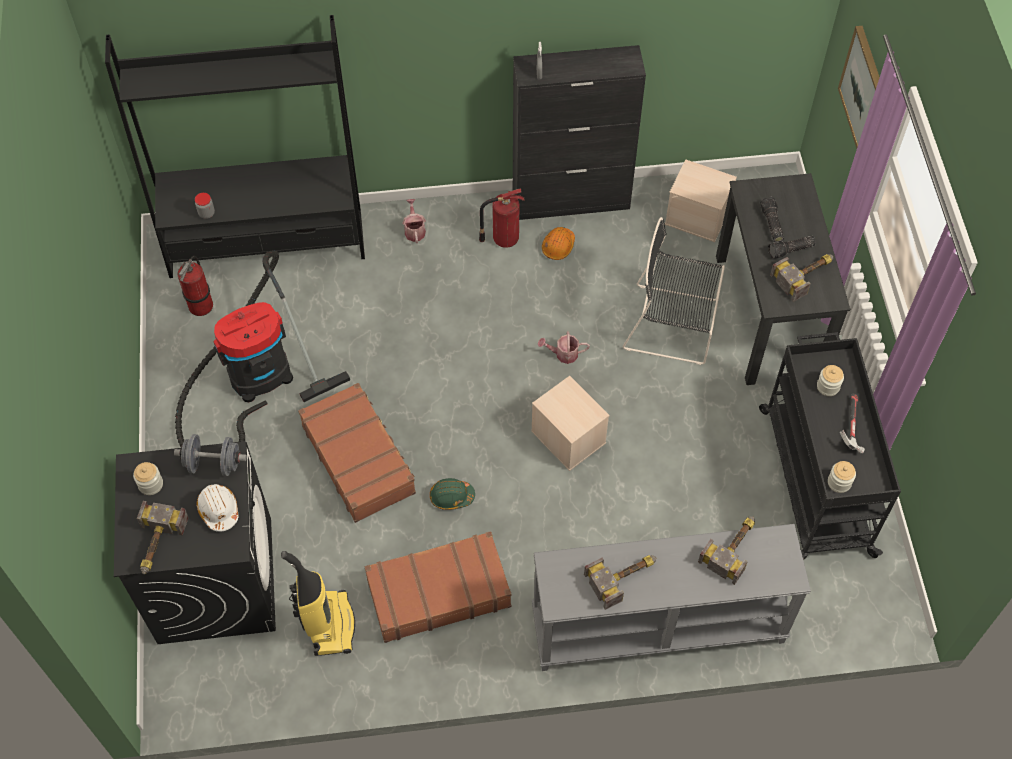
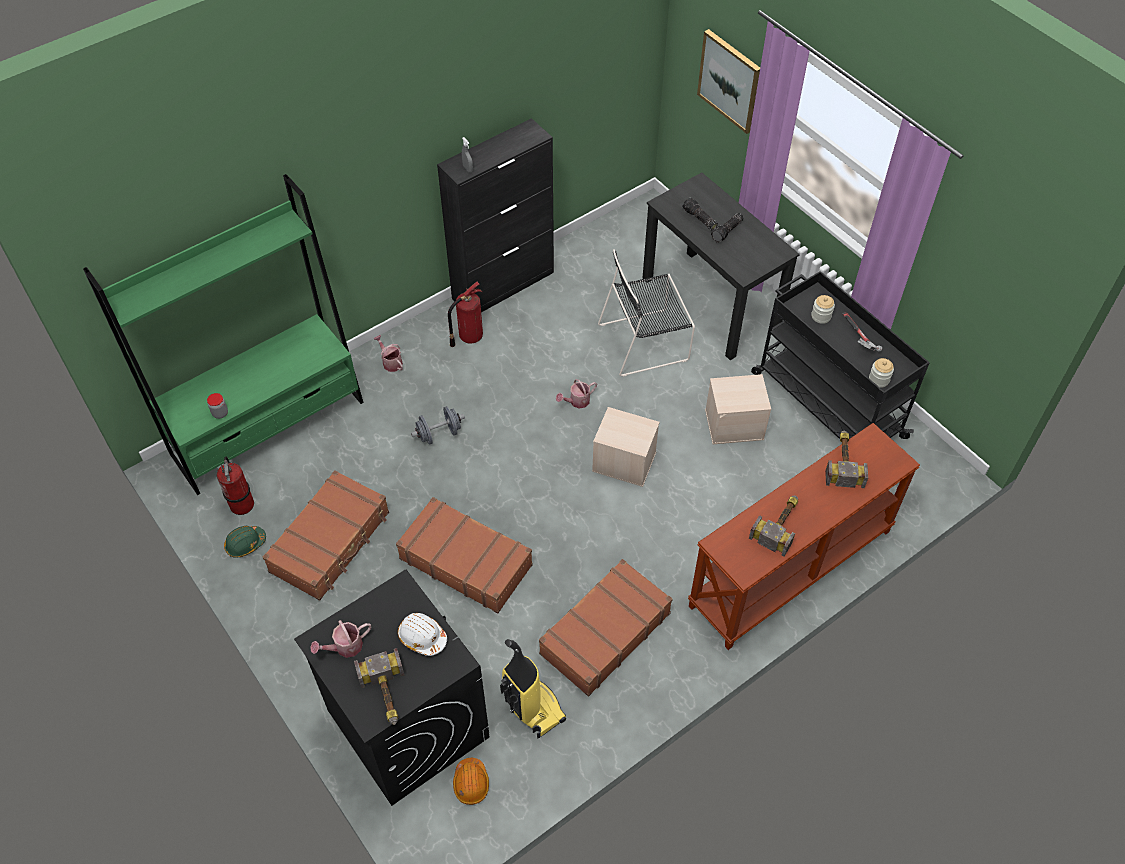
camera: 30 degrees left, 5 degrees down
(150, 484) = (345, 647): jar -> watering can
(213, 464) = (390, 601): grey dumbbell -> grey dumbbell (439, 434)
(254, 380) = (331, 542): vacuum cleaner -> brown suitcase
(267, 243) = (268, 428): black bookcase -> green bookcase
(451, 497) = (563, 553): green hard hat -> green hard hat (245, 544)
(558, 246) = (517, 324): orange hard hat -> orange hard hat (471, 783)
(657, 627) = (791, 570): grey console table -> brown console table
(698, 216) = (609, 256): beige storage box -> beige storage box (734, 424)
(806, 274) = (751, 243): hammer -> none

